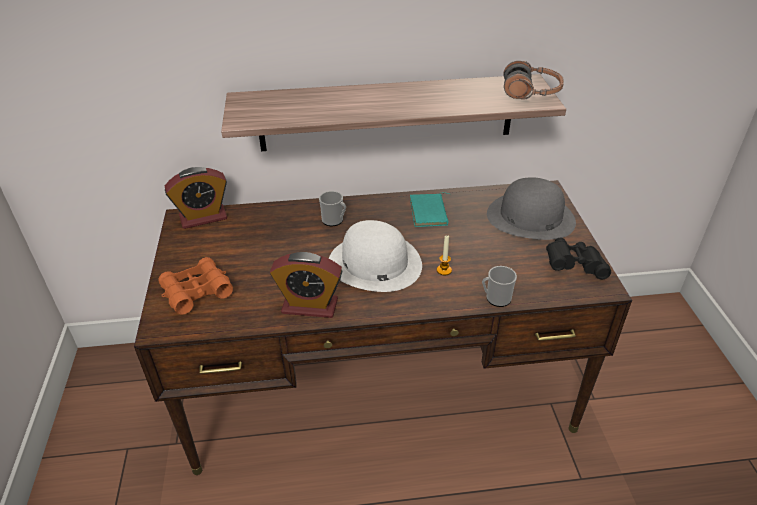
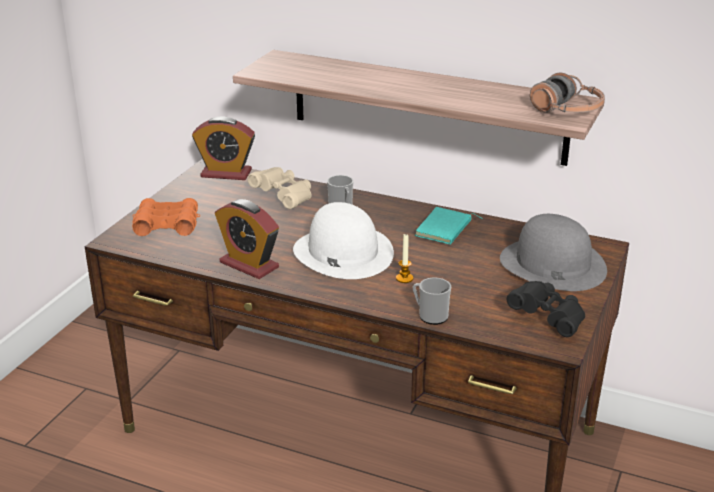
camera: 30 degrees right, 10 degrees down
(276, 225) = (284, 197): none -> beige binoculars

